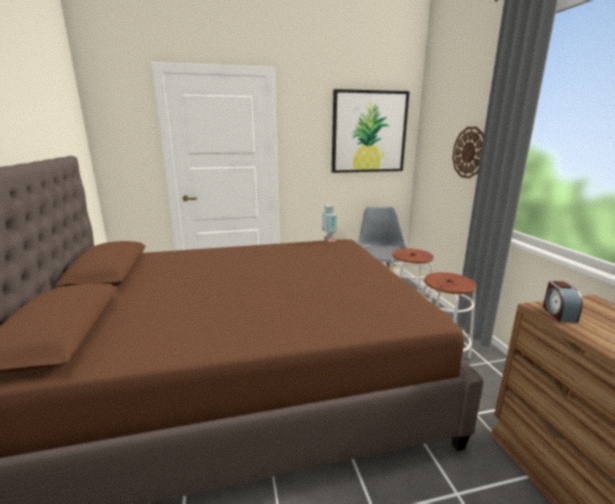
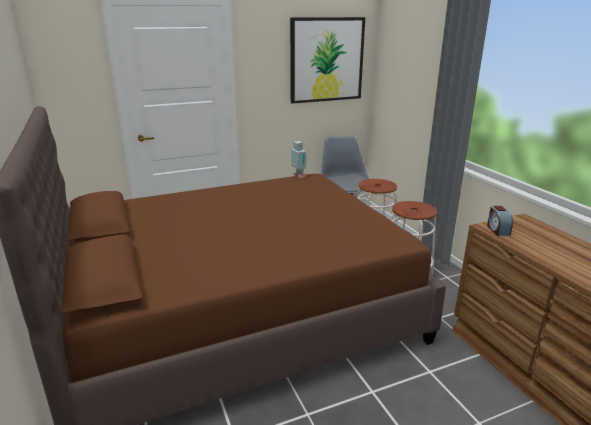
camera: 10 degrees left, 5 degrees up
(469, 152) = (425, 85): wall clock -> none

